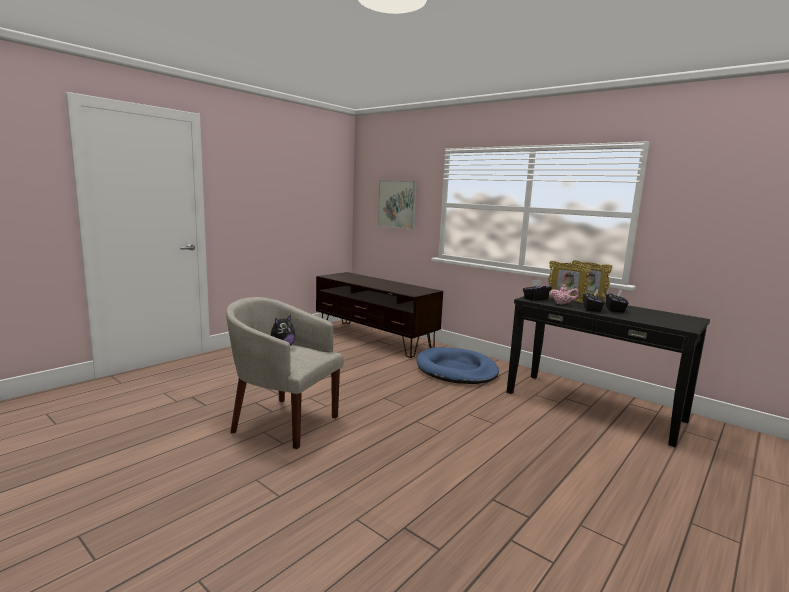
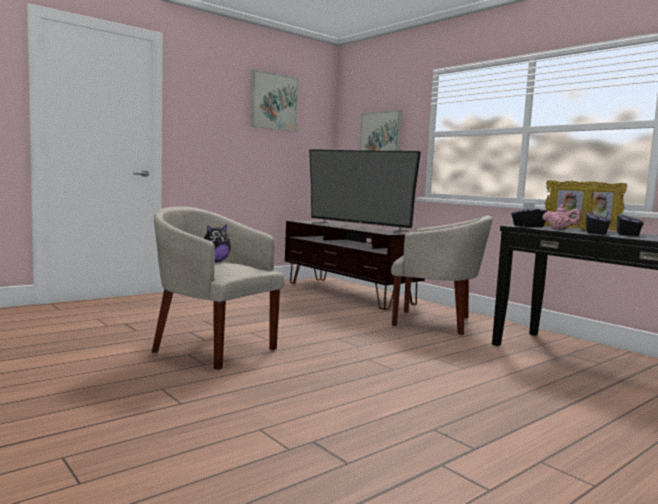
camera: 10 degrees right, 5 degrees down
(302, 170) = (274, 101): none -> picture
(382, 284) = (357, 227): none -> television
(456, 370) = (436, 322): blue dog bed -> beige armchair

